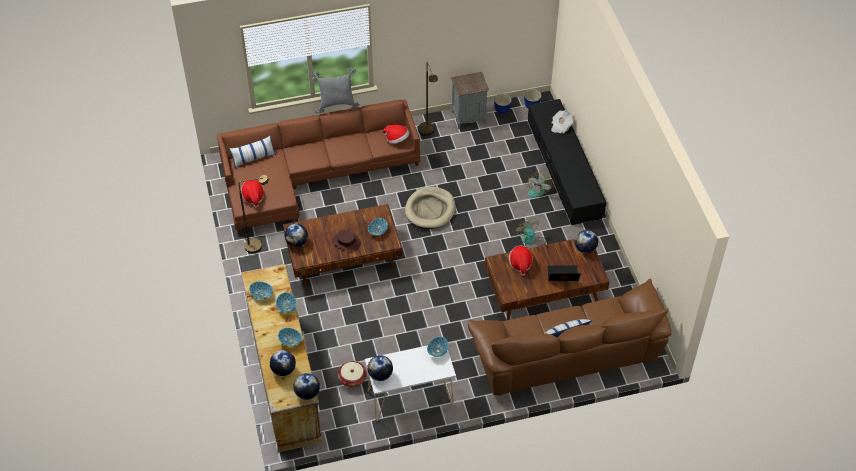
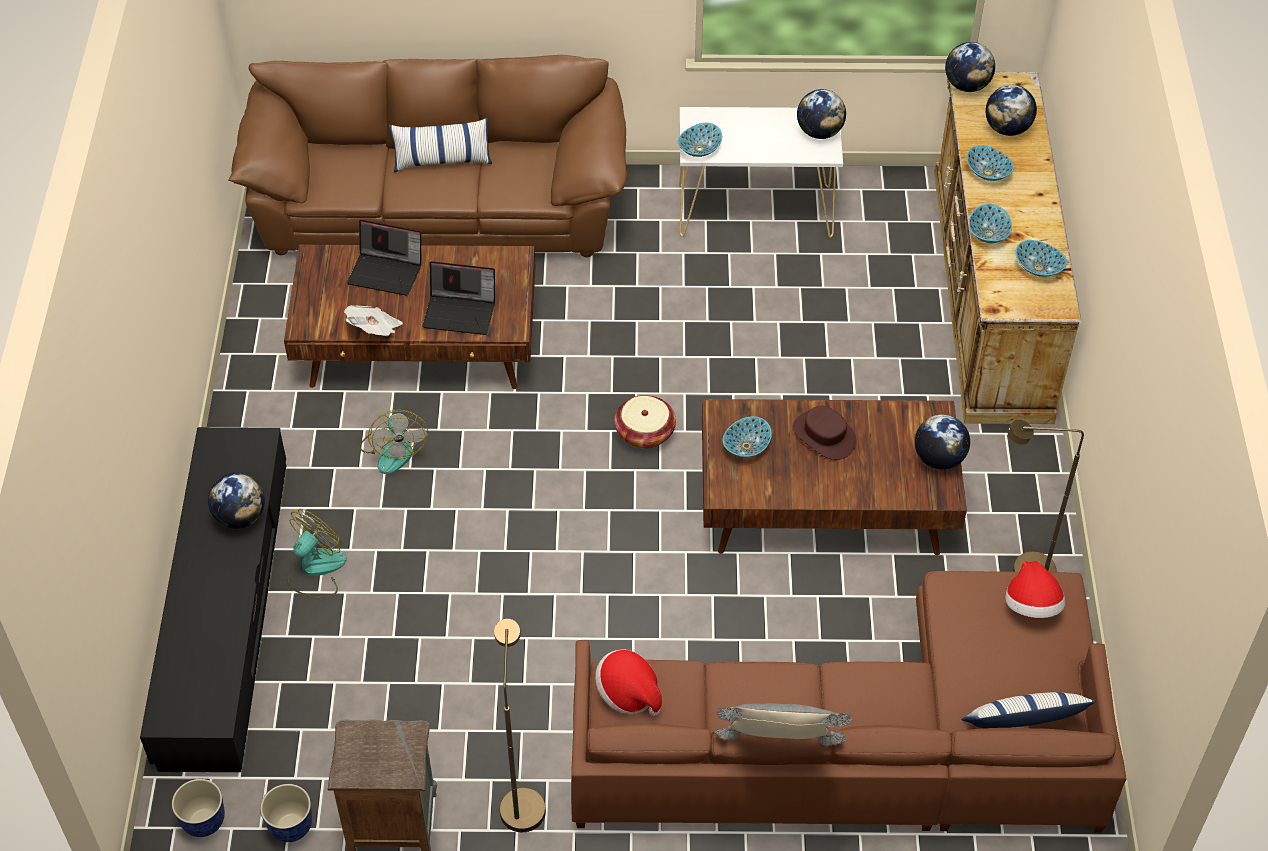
camera: 165 degrees left, 0 degrees up
(352, 378) = (858, 260): basket -> basket (645, 432)
(430, 210) = (592, 573): beige dog bed -> none
(520, 264) = (461, 312): hat -> laptop
(560, 126) = (186, 648): newspaper -> newspaper (375, 330)
(585, 249) = (309, 315): globe -> globe (240, 517)

